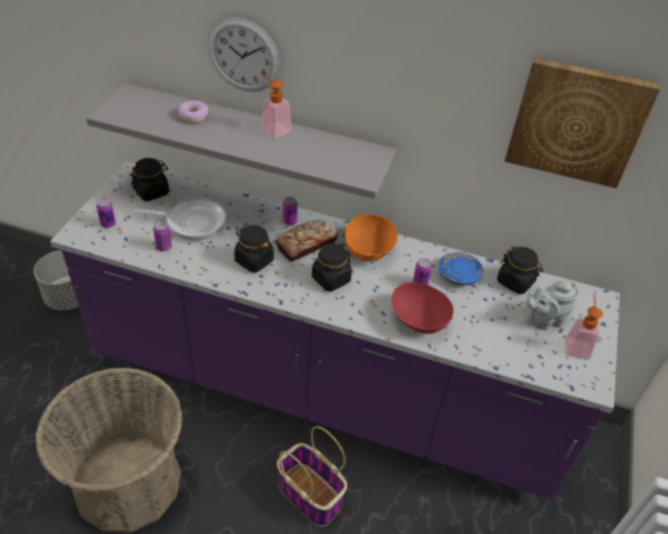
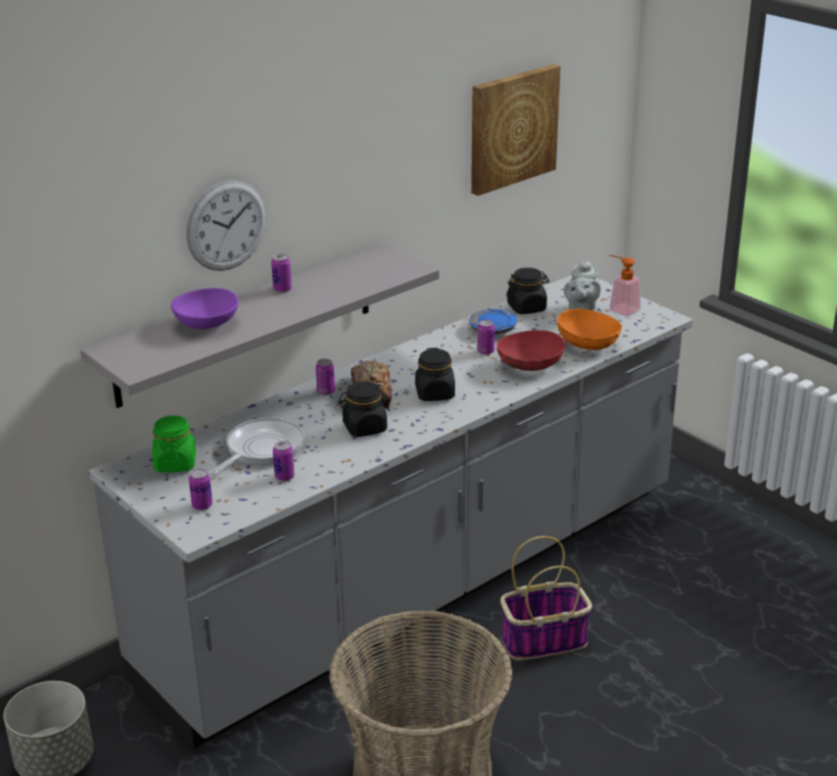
camera: 55 degrees left, 15 degrees down
(152, 192) = (175, 463): black jar -> green jar
(193, 116) = (206, 324): donut -> purple bowl
(273, 128) = (282, 289): soap dispenser -> can
(323, 391) = (421, 585): purple counter -> grey counter
(369, 251) = (416, 362): orange bowl -> orange bowl (588, 345)

